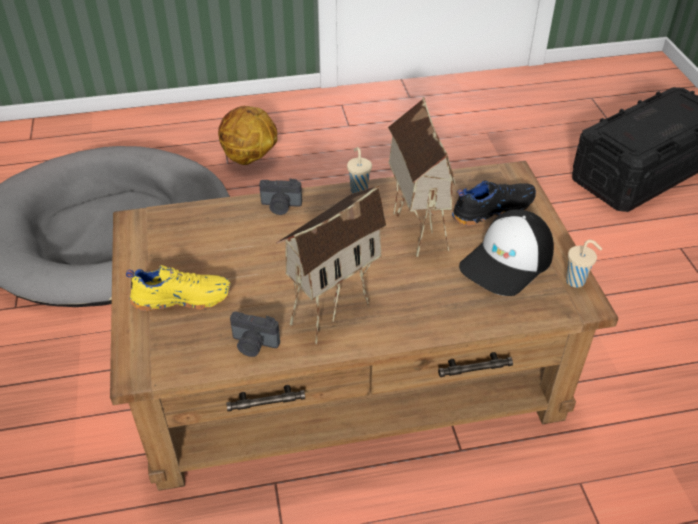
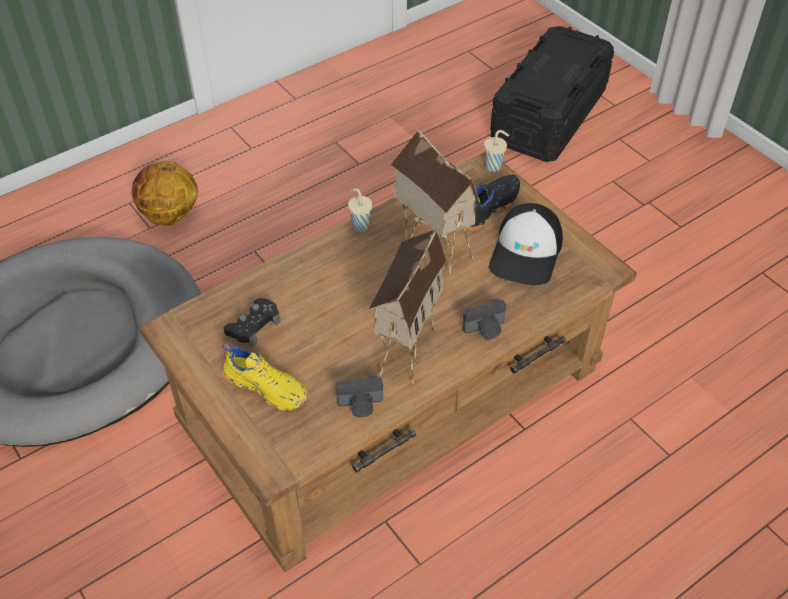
camera: 25 degrees left, 5 degrees up
(182, 297) = (267, 386): yellow shoe -> yellow shoe turned 60 degrees clockwise
(207, 243) = (254, 326): none -> black game controller
(280, 206) = (299, 267): camera -> camera (485, 329)
(576, 281) = (589, 251): beige cup -> beige cup (494, 167)

